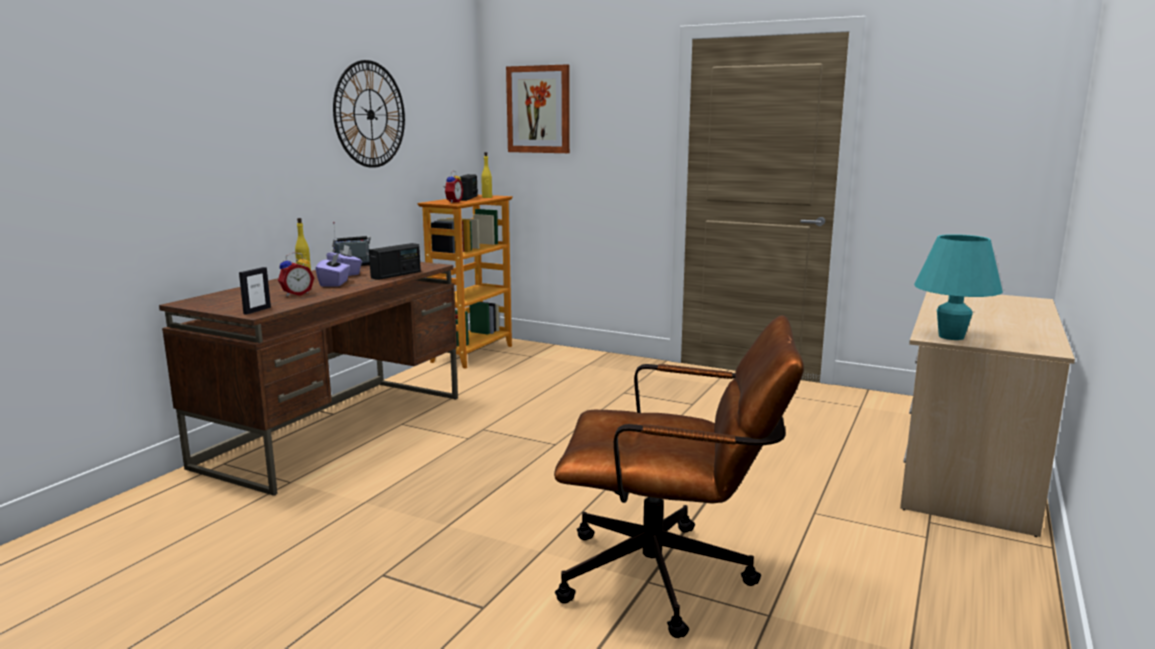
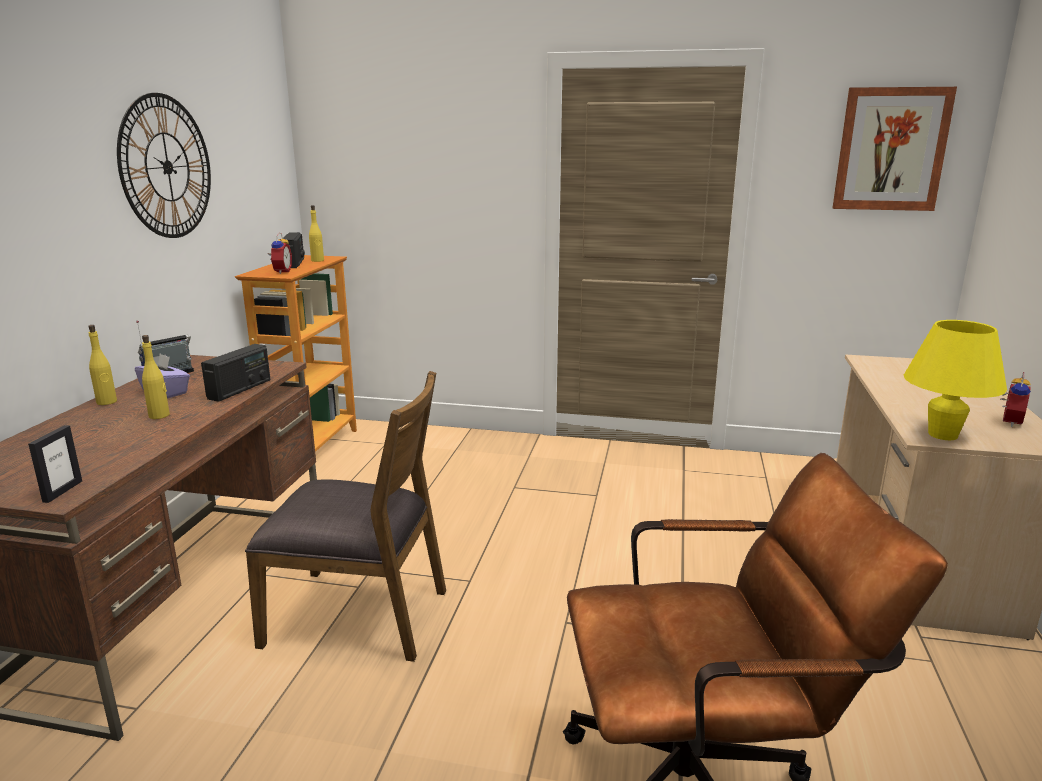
camera: 15 degrees left, 5 degrees up
(296, 294) = (111, 445): alarm clock -> alarm clock (1008, 422)
(334, 283) = (159, 415): purple tissue box -> yellow bottle
(461, 454) = (359, 615): none -> brown chair
(538, 109) = (372, 150): picture -> picture (891, 149)
(951, 337) = (942, 435): turquoise table lamp -> yellow table lamp

